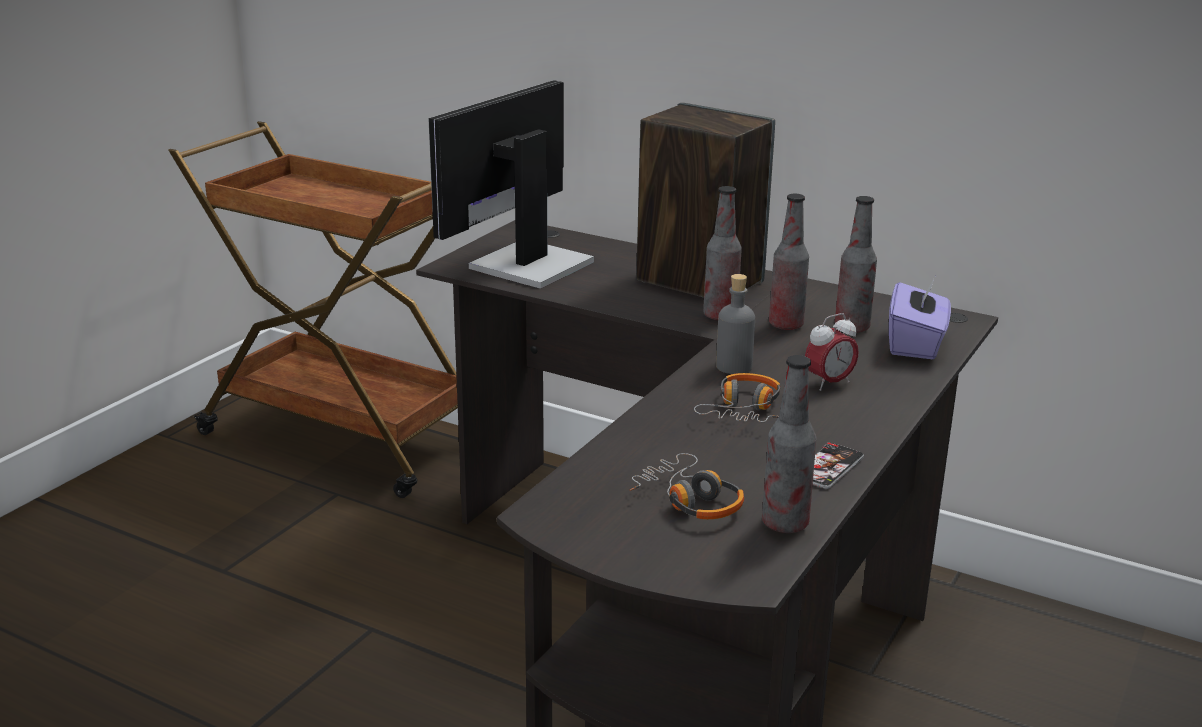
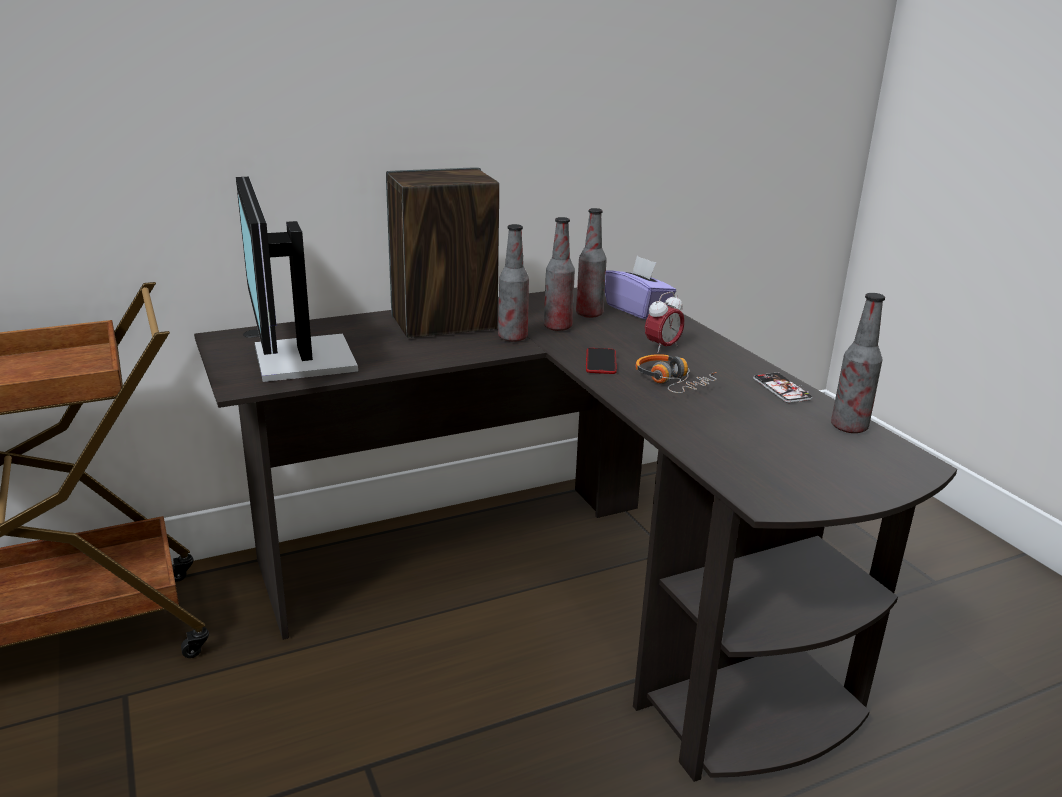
camera: 55 degrees left, 0 degrees up
(689, 500) = (791, 444): headphones -> none
(733, 366) = (601, 362): grey bottle -> phone
(829, 383) = (662, 347): alarm clock -> alarm clock turned 45 degrees clockwise

